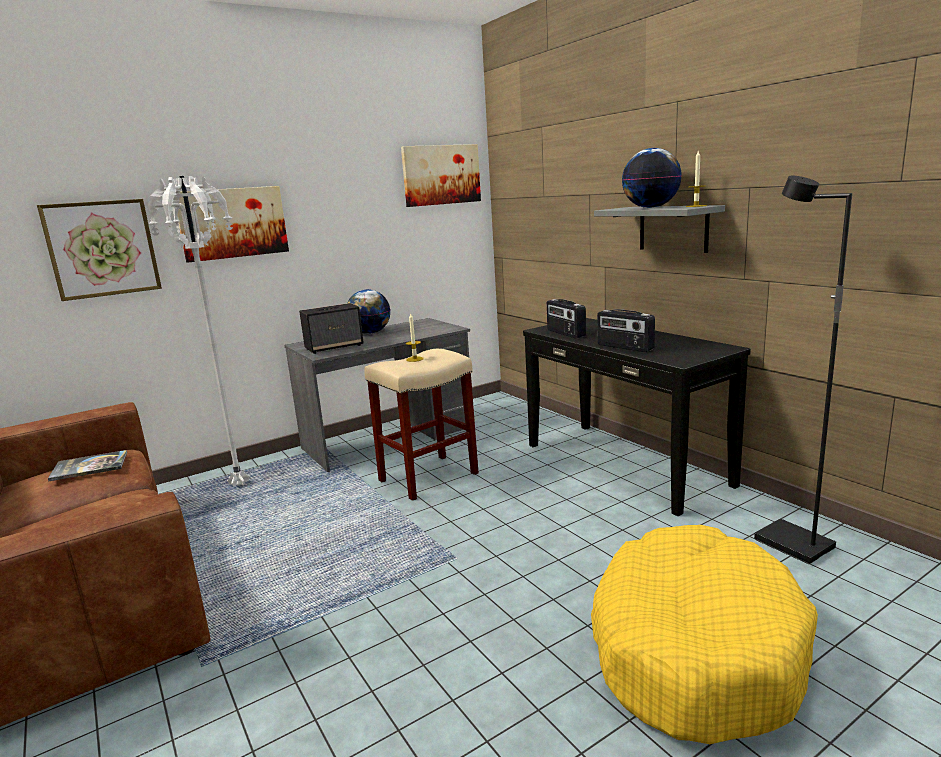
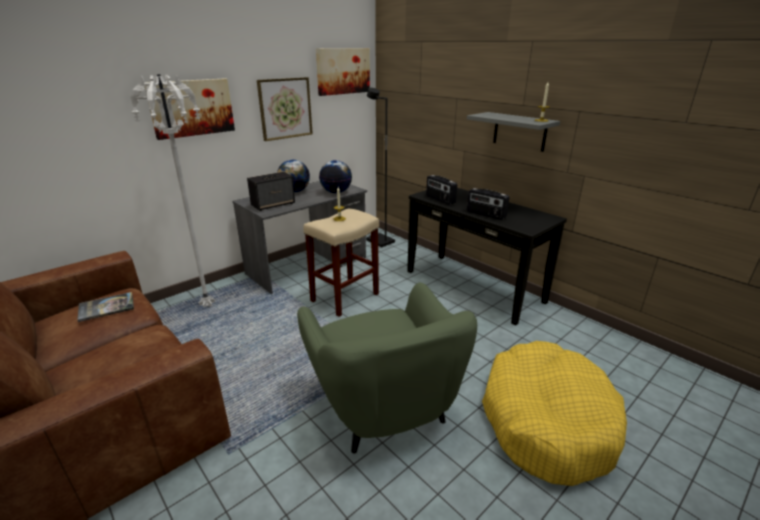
camera: 10 degrees left, 10 degrees up
(102, 249) = (89, 129): picture -> picture (285, 108)
(440, 616) = (383, 406): none -> green armchair
(651, 208) = (509, 118): globe -> globe (336, 192)
(792, 544) = (586, 344): black floor lamp -> black floor lamp (379, 241)

